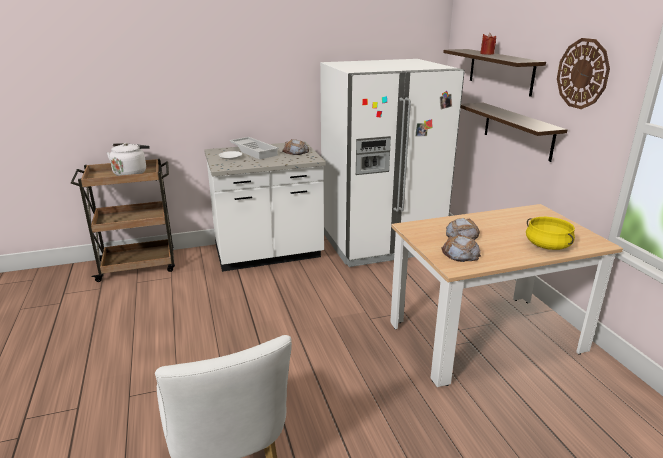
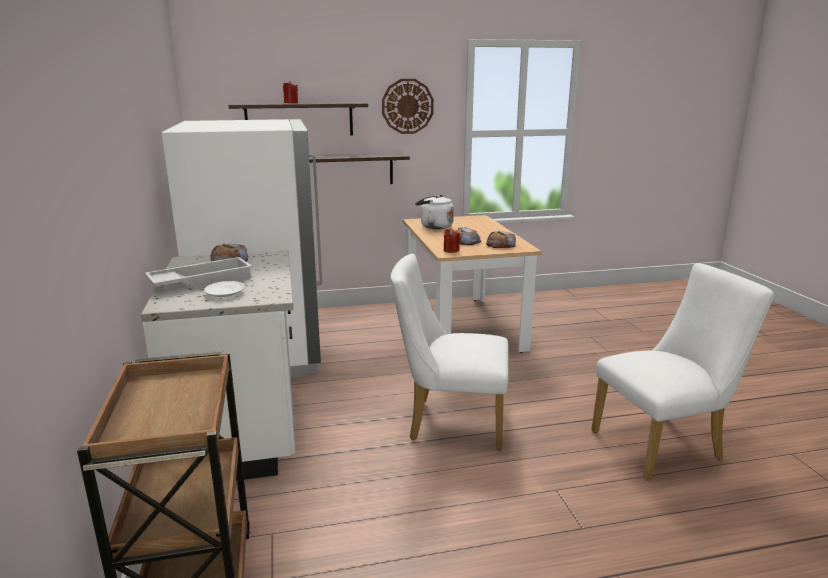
camera: 85 degrees left, 5 degrees down
(131, 173) = (163, 397): white kettle -> white kettle (434, 226)
(279, 332) = (449, 422): none -> white chair
(419, 228) = (451, 250): none -> red candle
(547, 245) = (484, 226): yellow cooking pot -> none

